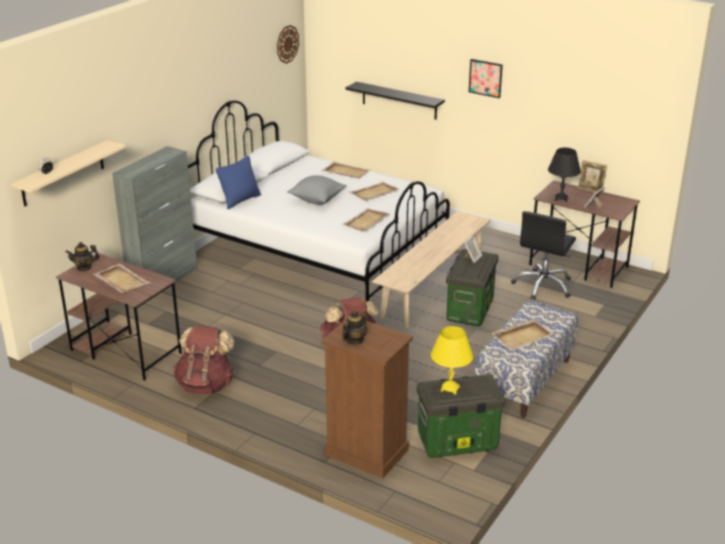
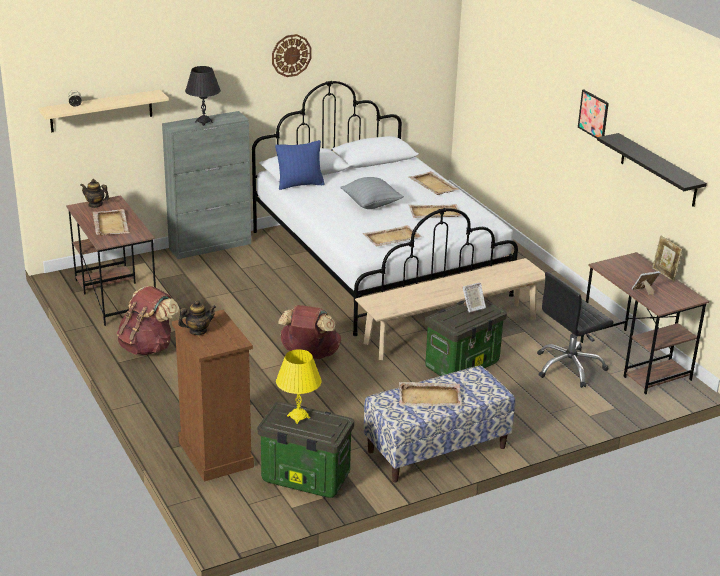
camera: 30 degrees right, 0 degrees up
(287, 44) = (429, 34): wall clock -> wall clock (291, 55)
(399, 100) = (523, 122): black shelf -> black shelf (658, 170)
(561, 198) = (618, 273): black table lamp -> black table lamp (204, 122)

